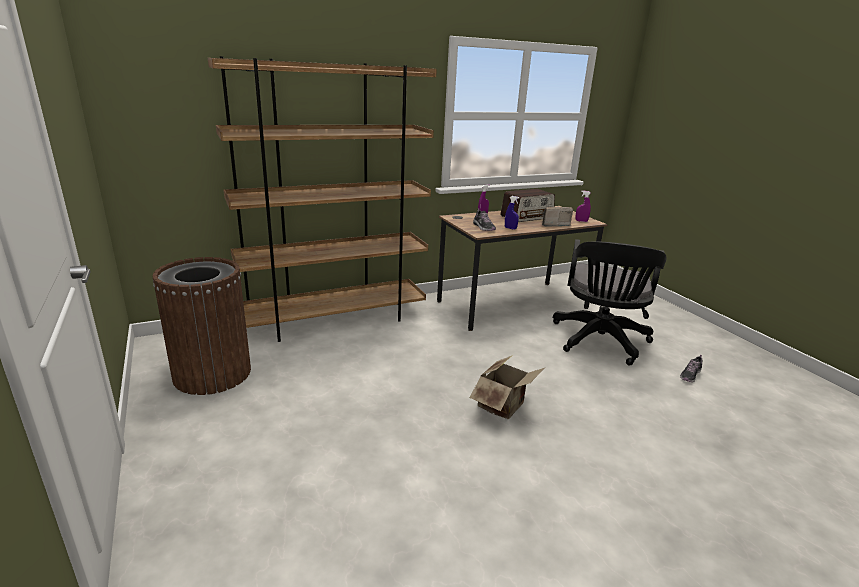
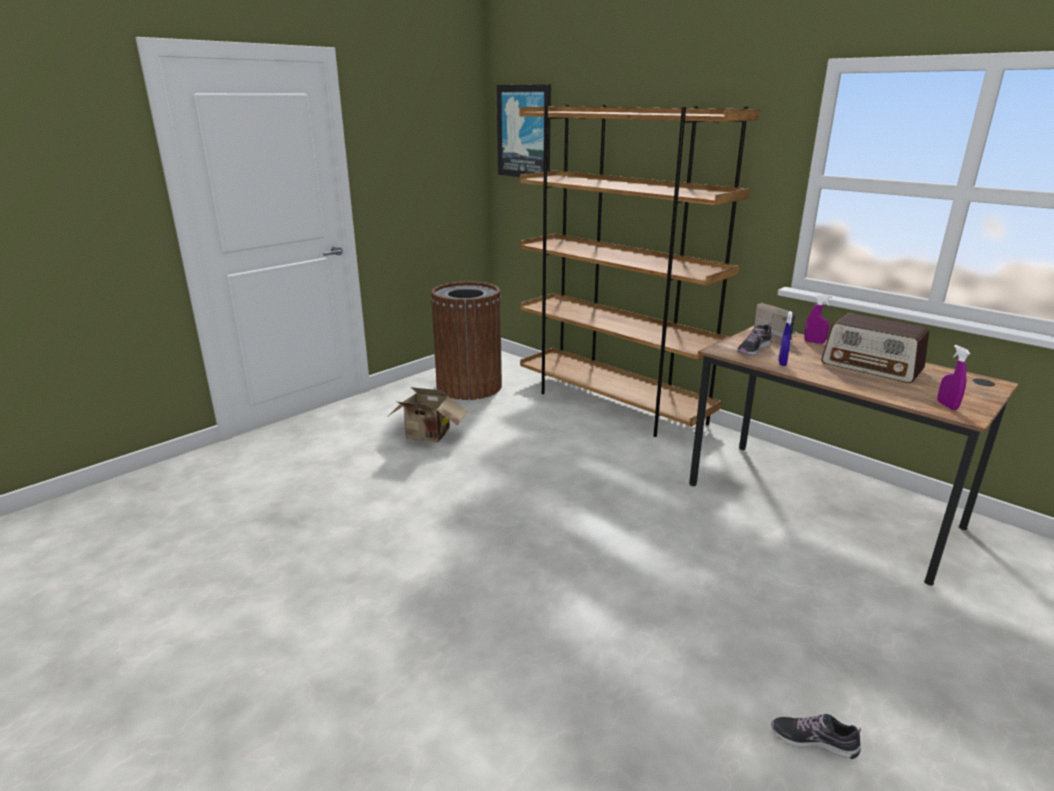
camera: 70 degrees right, 0 degrees up
(150, 84) = (524, 132): none -> picture
(504, 406) = (534, 538): cardboard box -> cardboard box (428, 436)
(553, 224) = (869, 387): radio -> radio (775, 333)
(600, 342) = (806, 608): black office chair -> none

